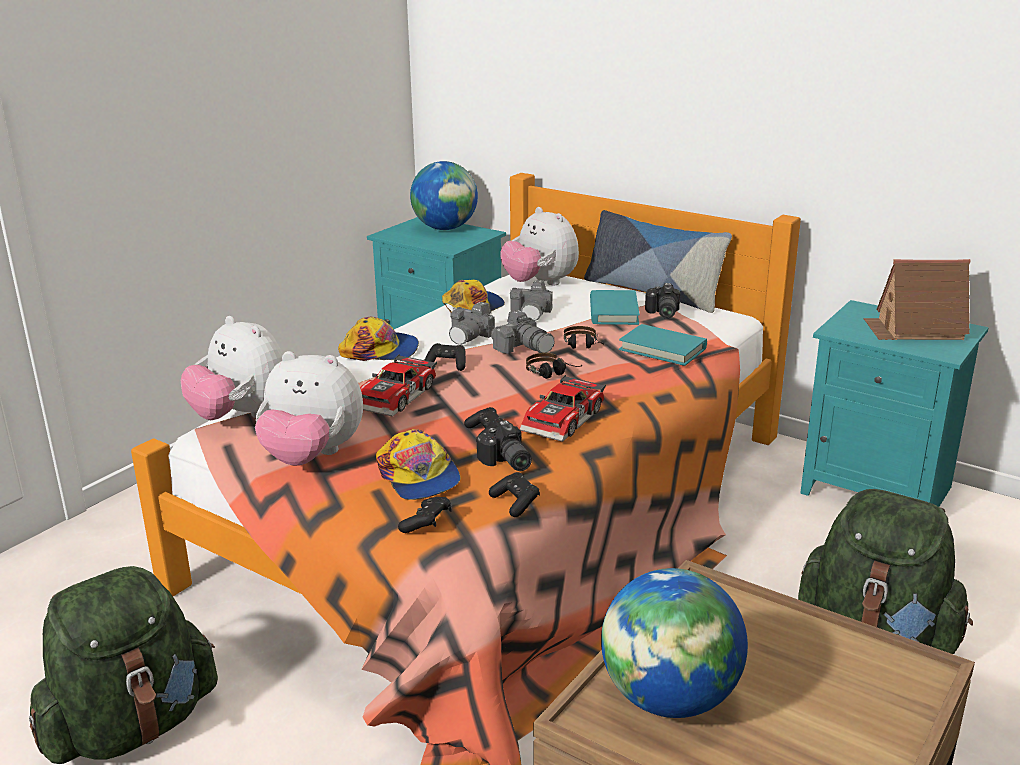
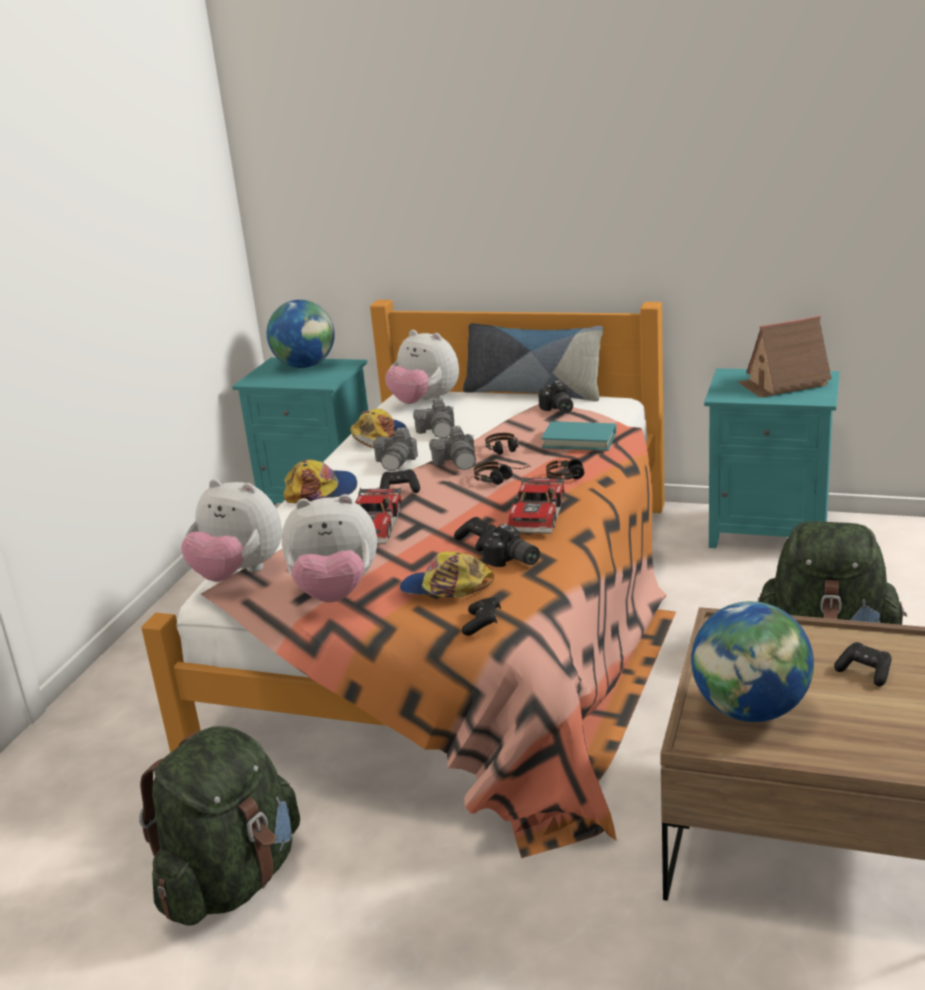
camera: 15 degrees left, 0 degrees up
(419, 476) = (445, 588): cap -> cap turned 150 degrees clockwise
(515, 503) = (545, 591): black game controller -> black game controller (865, 672)
(524, 347) = (457, 461): camera -> camera turned 45 degrees clockwise
(613, 312) = (514, 415): turquoise book -> none
(631, 384) = (574, 474): none -> headphones

